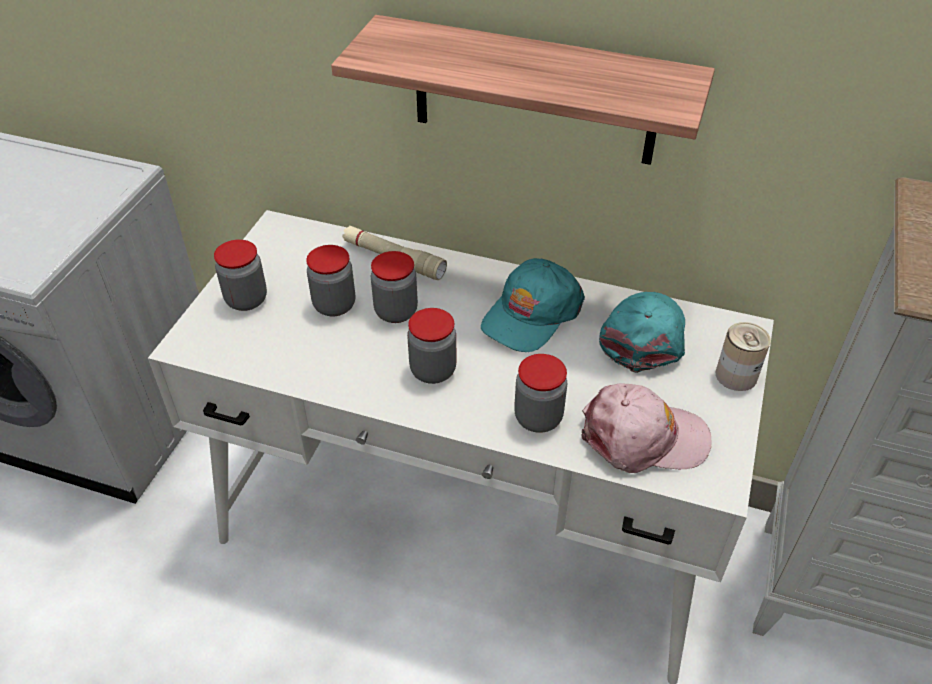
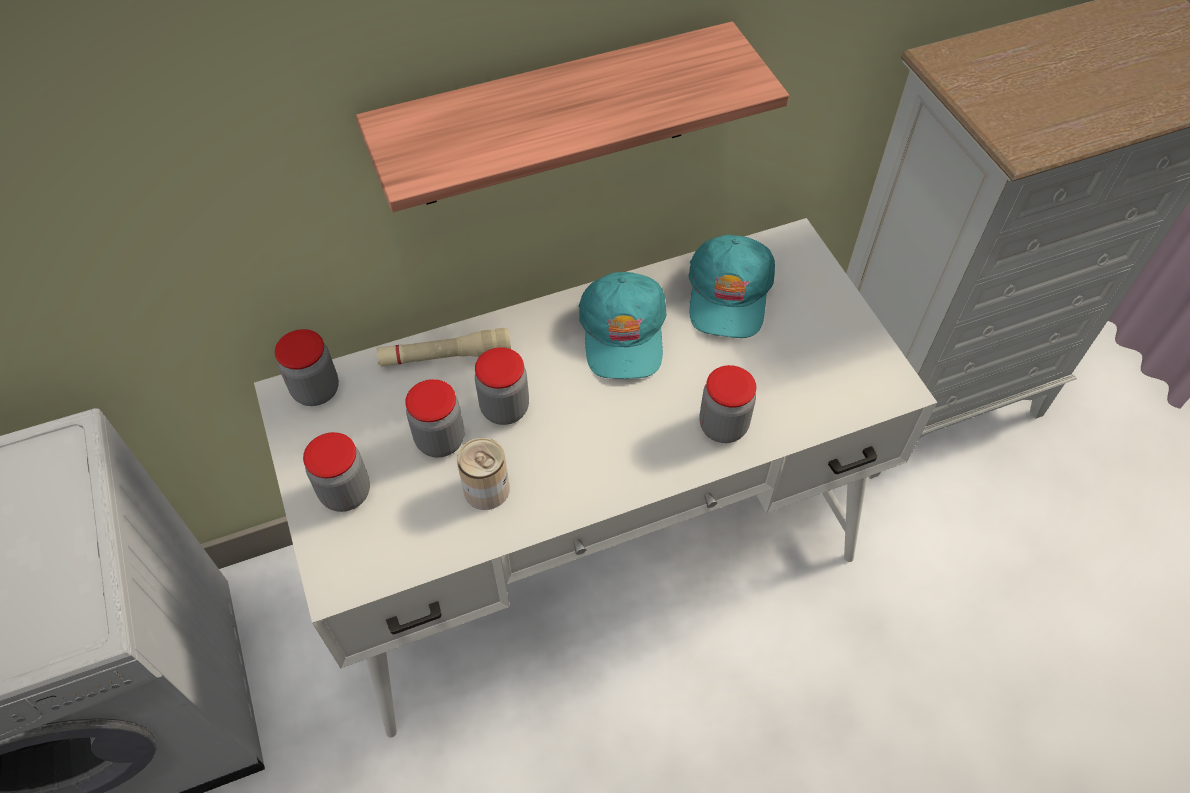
camera: 40 degrees left, 10 degrees up
(433, 370) = (597, 443): jar -> jar (316, 390)
(643, 437) = (813, 387): pink cap -> none
(644, 335) = (729, 294): turquoise cap -> turquoise cap turned 150 degrees counterclockwise
(736, 375) = (826, 286): can -> can (486, 489)

